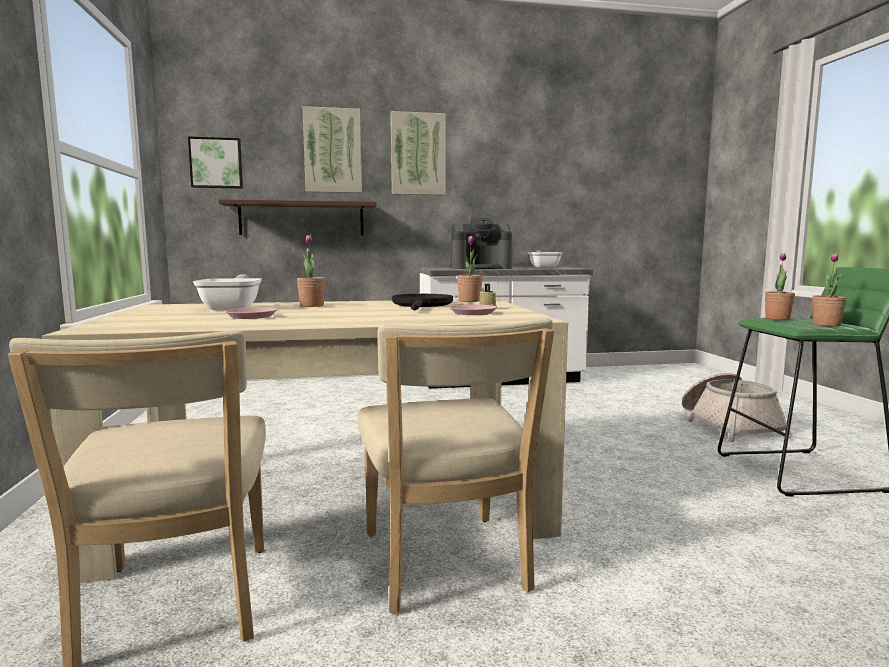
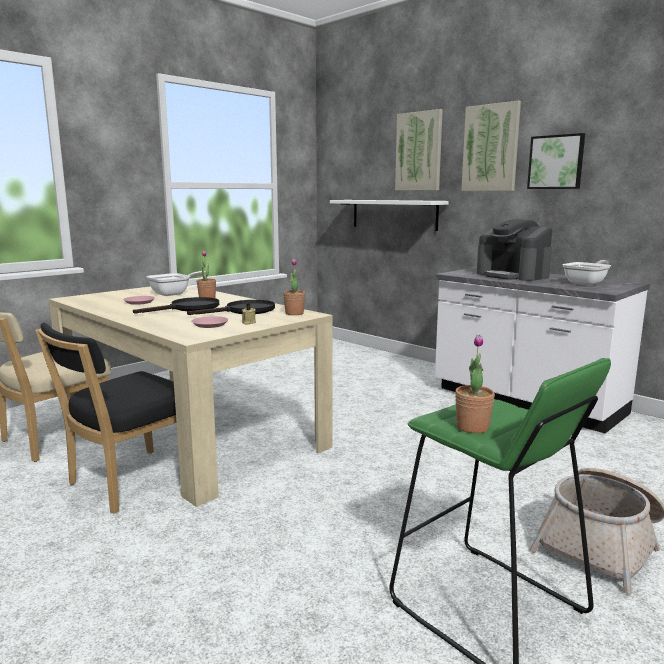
camera: 55 degrees right, 5 degrees up
(216, 163) = (344, 169): picture -> picture (556, 162)
(302, 219) = (394, 214): brown shelf -> white shelf
(356, 311) = (189, 308): none -> black frying pan
(446, 566) = (128, 482): beige chair -> black chair
(777, 318) = (494, 405): potted plant -> none

